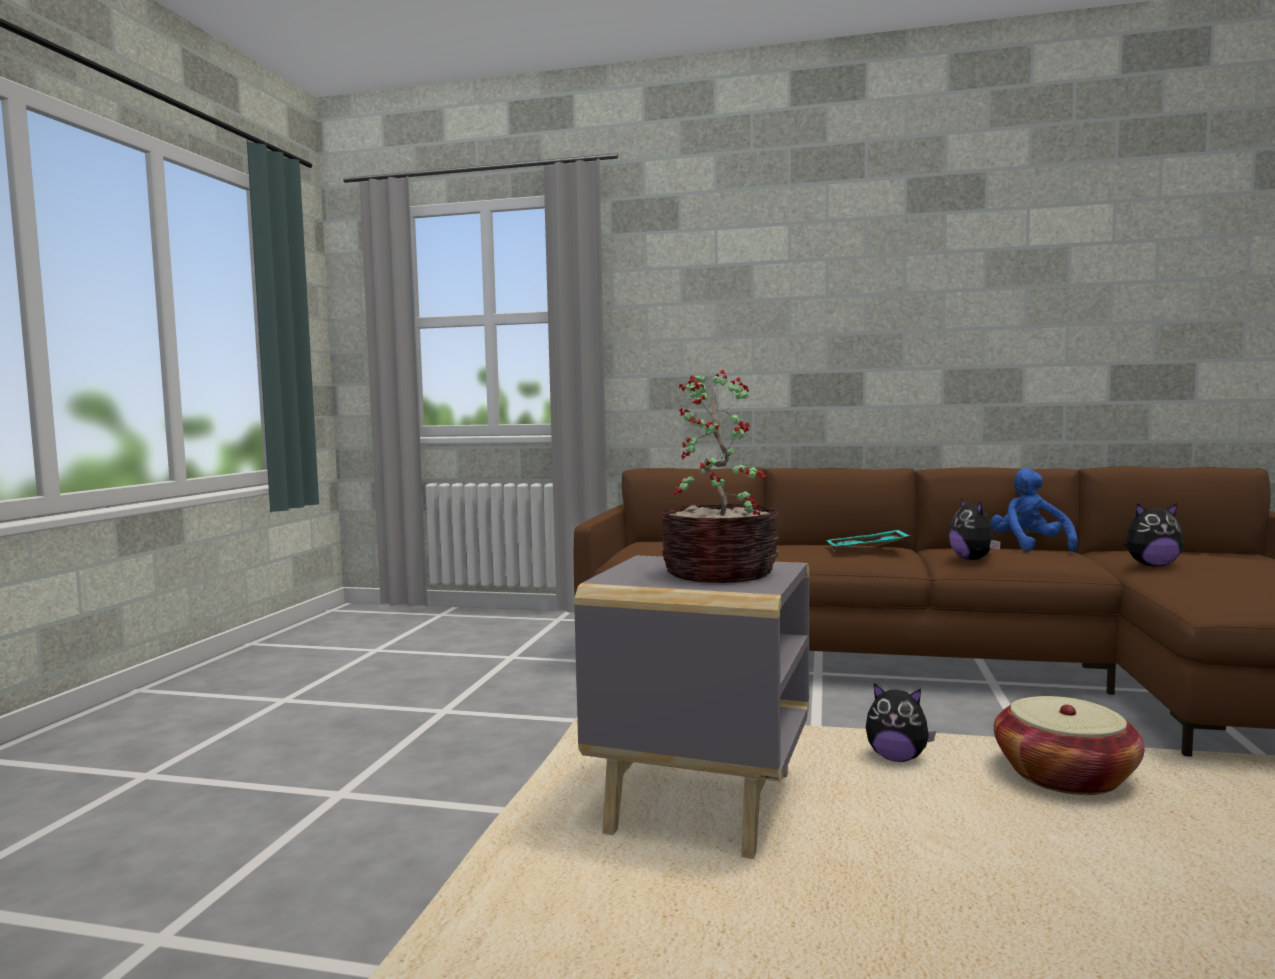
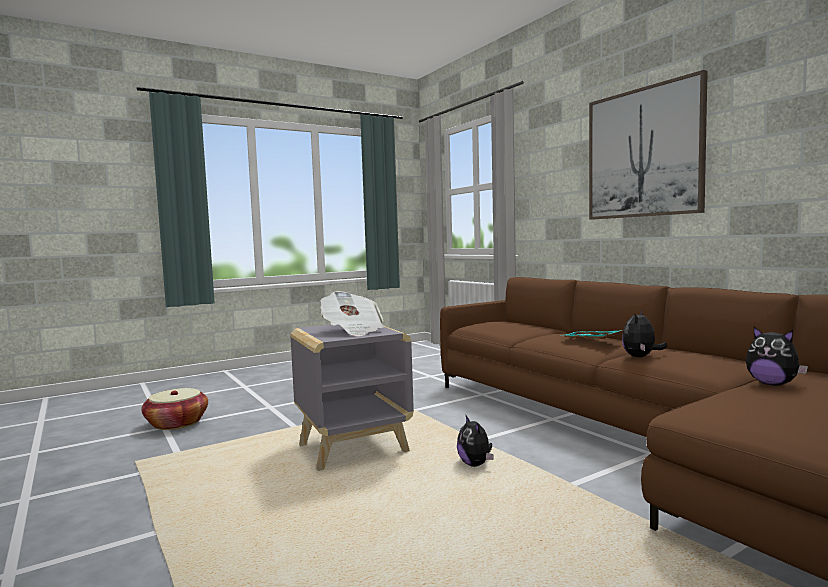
camera: 45 degrees right, 0 degrees up
(718, 571) = (353, 331): potted plant -> newspaper
(826, 292) = (643, 153): none -> picture
(1030, 547) = (725, 356): blue plush toy -> none
(1064, 776) = (538, 504): basket -> basket (177, 423)

